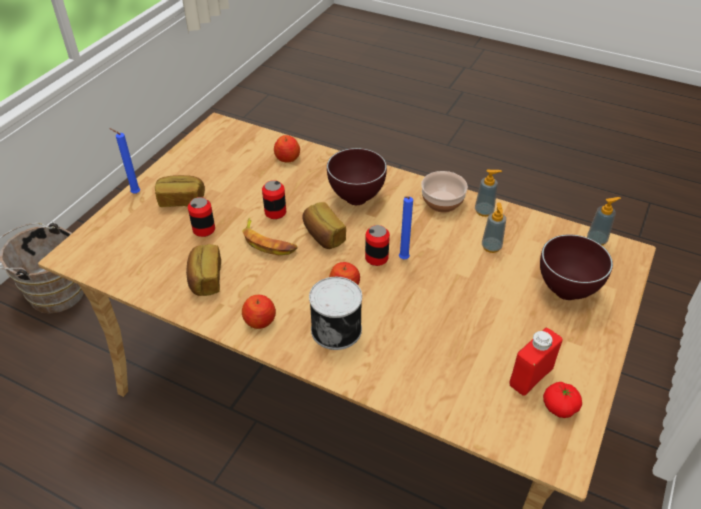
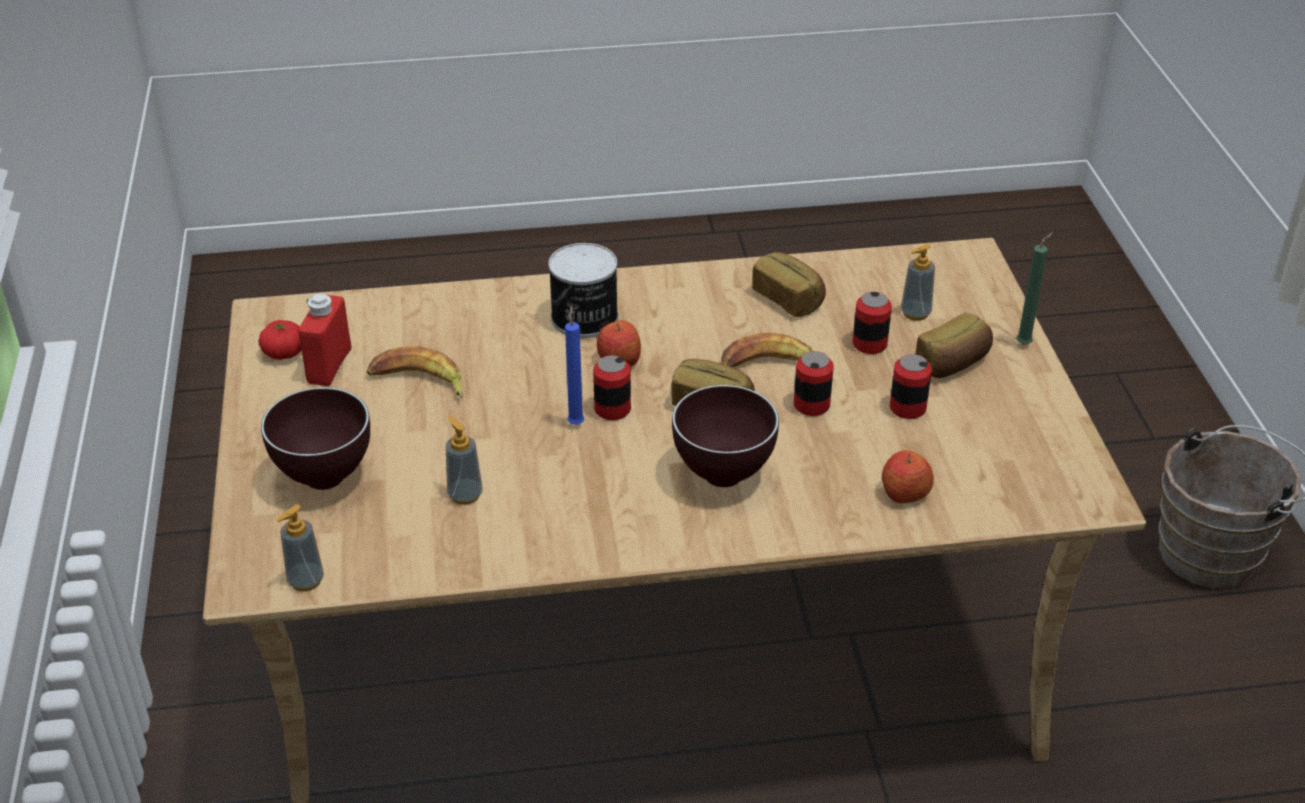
camera: 145 degrees right, 5 degrees down
(134, 193) = (1025, 343): blue candle -> green candle
(234, 190) = (907, 408): none -> can
(260, 321) = (676, 291): apple -> none
(442, 202) = (589, 533): bowl -> none
(476, 333) = (418, 381): none -> banana
(484, 211) = (513, 548): soap dispenser -> soap dispenser (915, 313)

